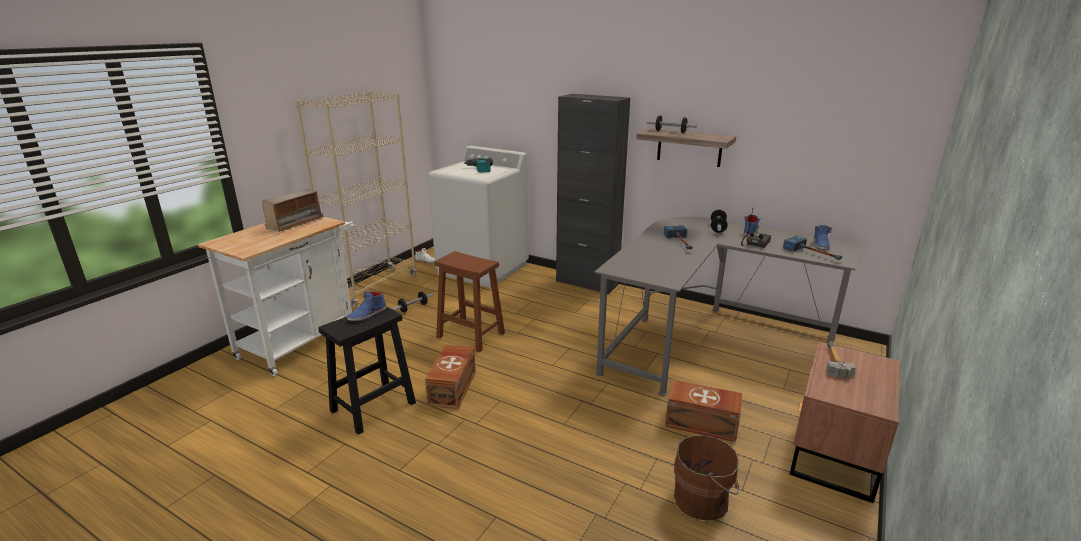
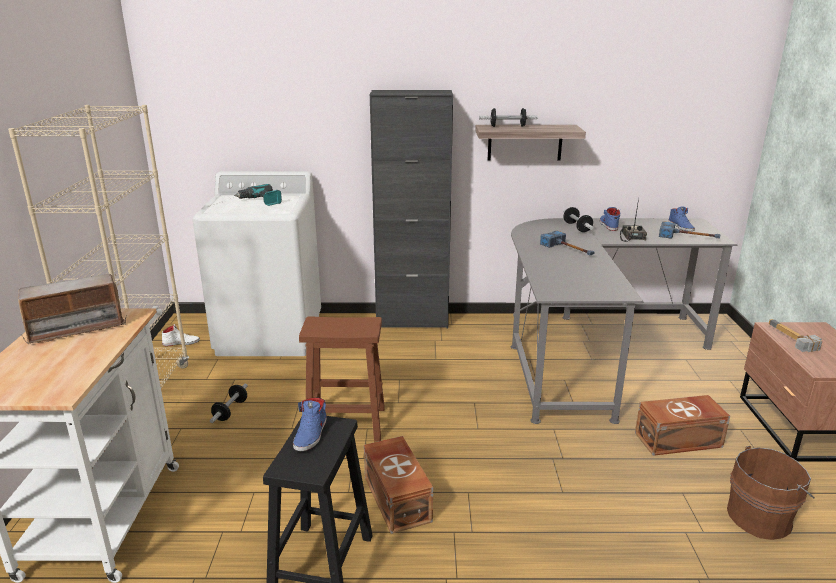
camera: 30 degrees left, 0 degrees up
(295, 223) = (77, 329): radio -> radio turned 60 degrees clockwise

